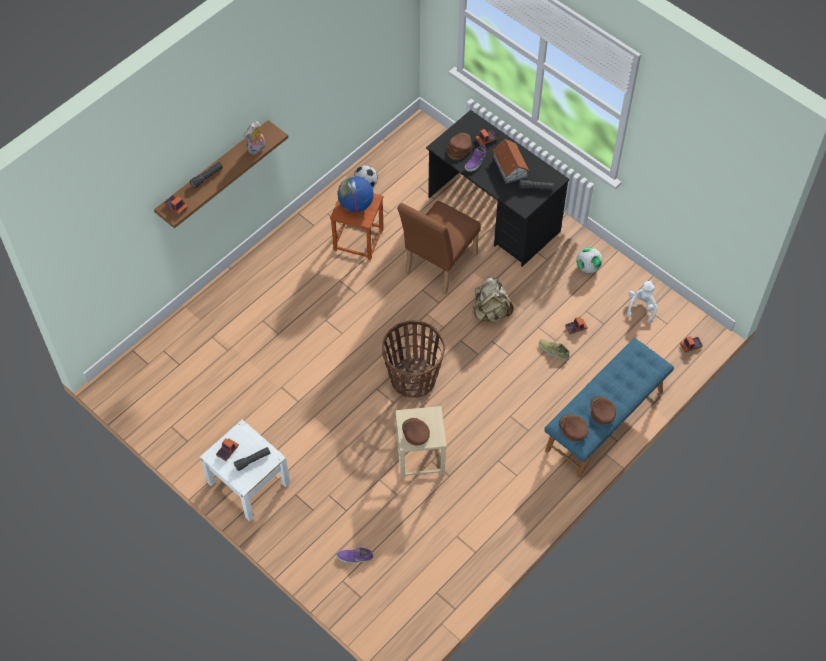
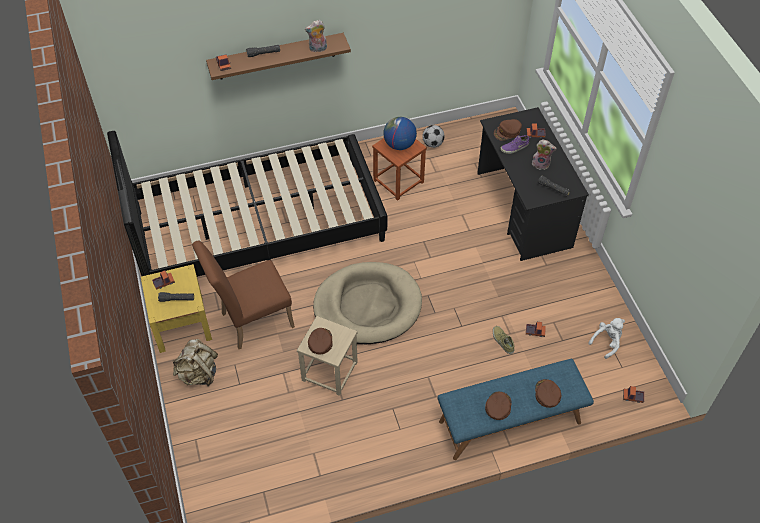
camera: 30 degrees right, 5 degrees down
(248, 483) = (181, 323): white nightstand -> yellow nightstand
(253, 351) = (258, 226): none -> black bed
(354, 557) = (218, 425): purple shoe -> none
(413, 378) = (367, 306): basket -> beige dog bed
(437, 266) = (448, 229): brown chair -> brown chair (251, 321)
(490, 312) = (468, 284): beige backpack -> beige backpack (198, 374)
(510, 167) = (541, 164): toy house -> plush toy
(573, 428) = (461, 408): brown cap -> brown cap (547, 394)
(587, 267) = (578, 287): football -> none

